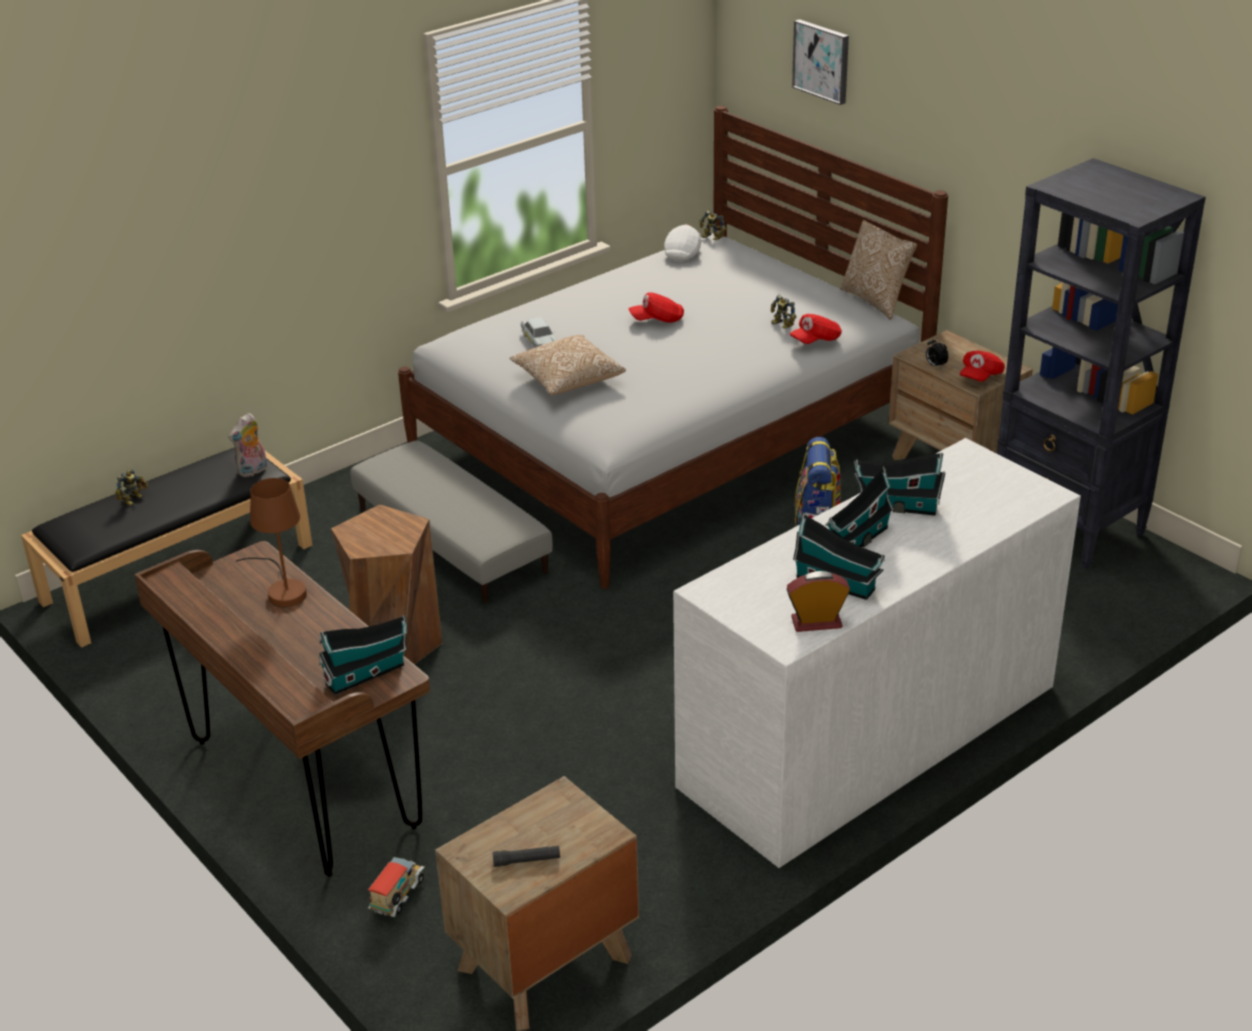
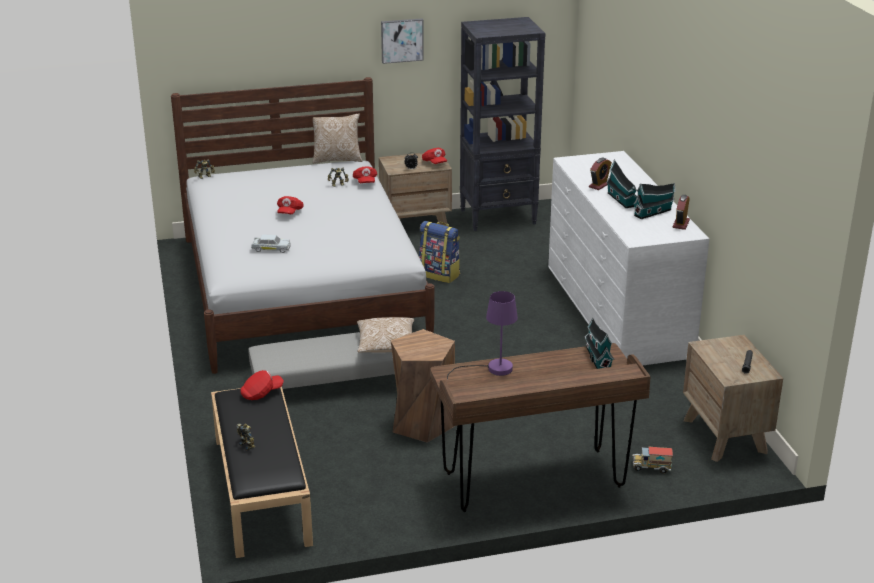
camera: 65 degrees left, 5 degrees down
(253, 471) = (261, 393): plush toy -> red cap
(283, 589) = (492, 369): brown table lamp -> purple table lamp
(398, 897) = (651, 468): toy truck -> toy truck turned 45 degrees counterclockwise
(567, 380) = (327, 251): pillow -> pillow (387, 346)
(683, 253) = (216, 187): white cap -> none
(822, 61) = (255, 35): picture -> picture (402, 40)
(896, 506) = (599, 185): toy house -> alarm clock

